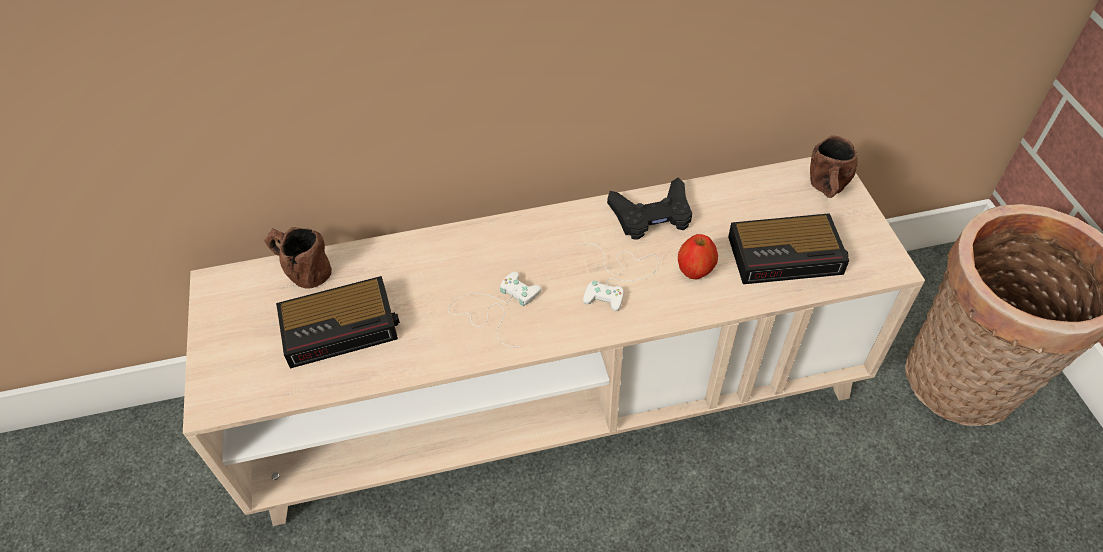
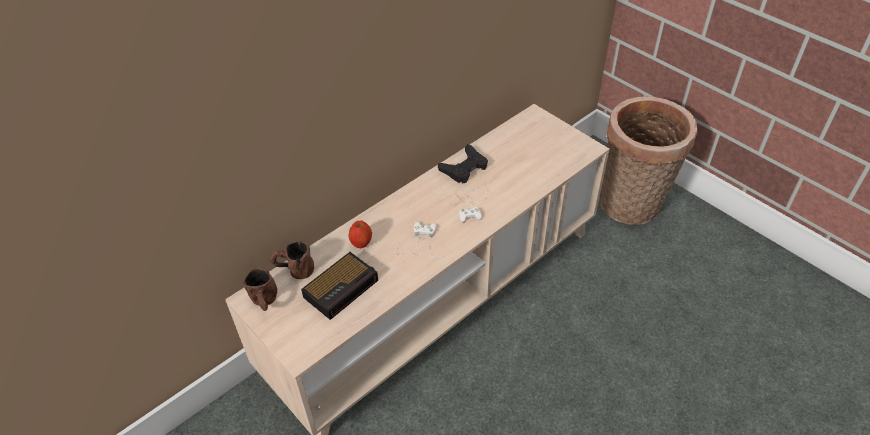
camera: 30 degrees left, 5 degrees down
(695, 271) = (504, 186): apple -> apple (361, 243)
(787, 255) = (542, 161): alarm clock -> none
(827, 190) = (540, 124): brown mug -> brown mug (265, 303)

